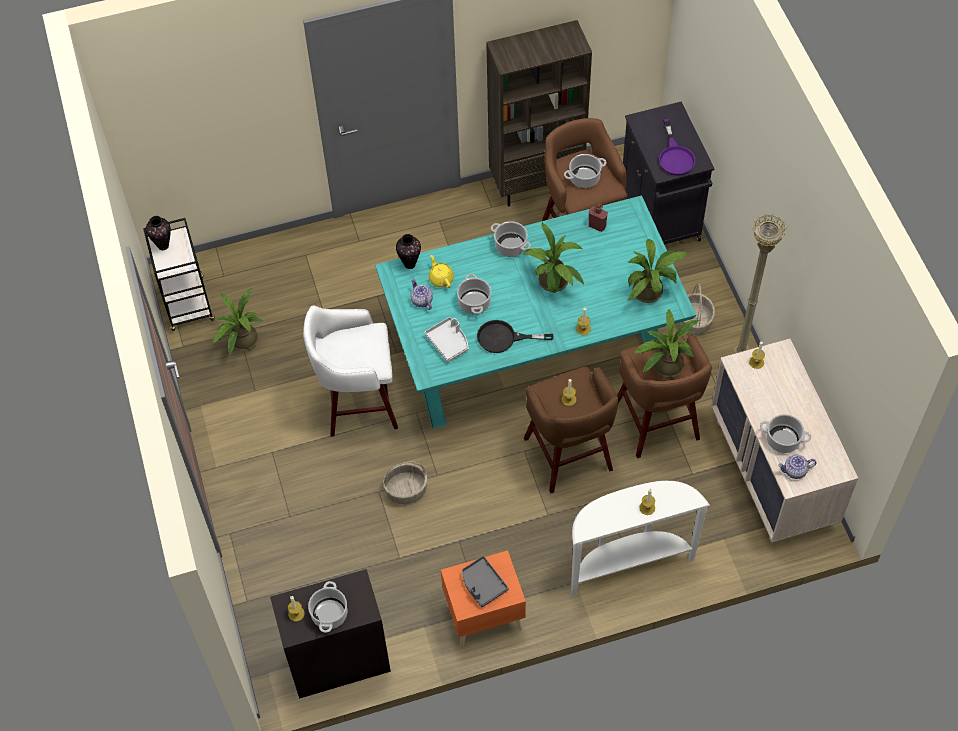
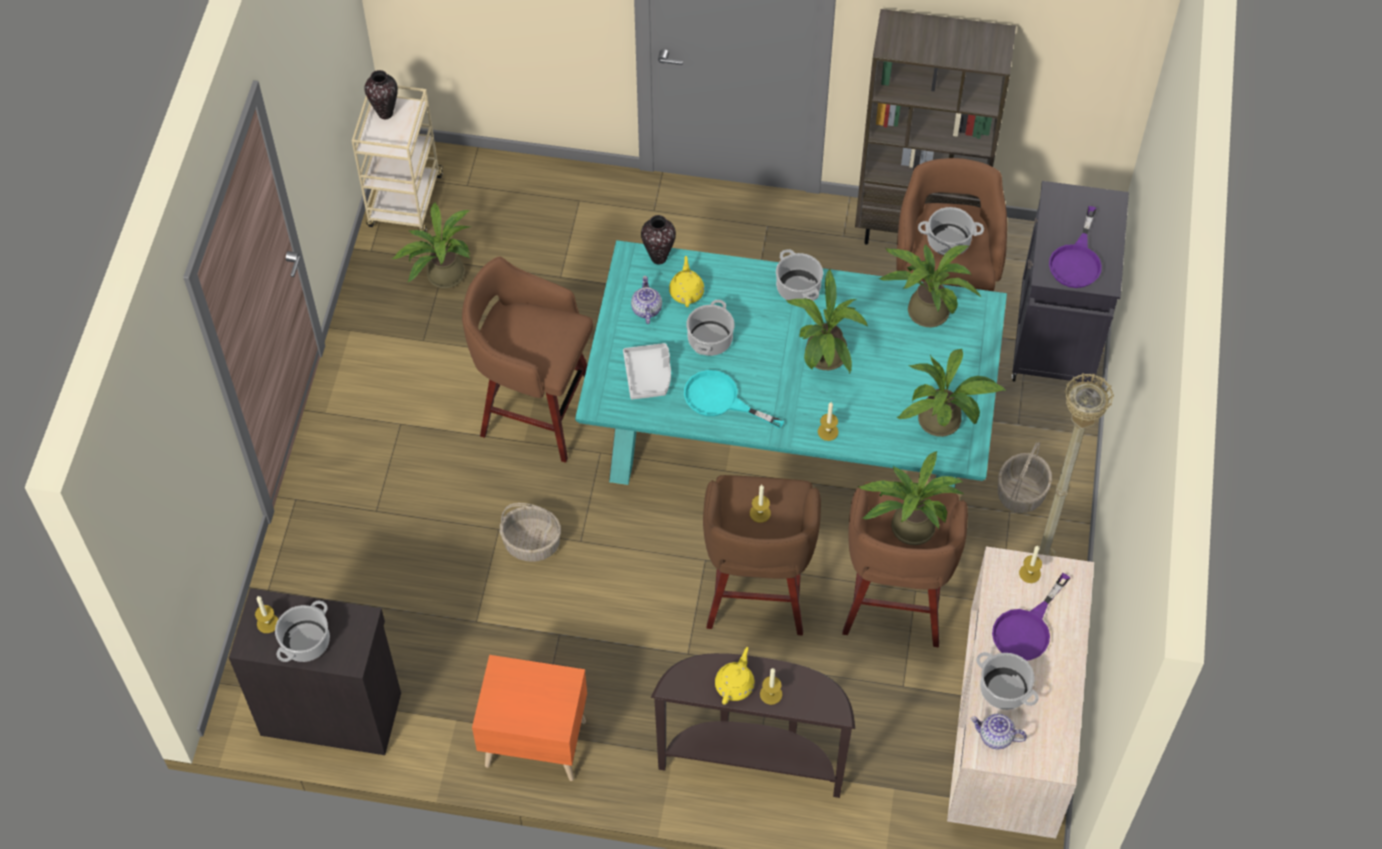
camera: 25 degrees right, 0 degrees up
(188, 304) = (405, 202): black cart -> beige cart
(358, 404) = (535, 411): white stool -> brown stool
(482, 584) = (529, 697): grey tray -> none
(504, 338) = (720, 400): black frying pan -> turquoise frying pan
(597, 226) = (924, 308): red bottle -> potted plant
(621, 512) = (735, 684): none -> yellow teapot
(627, 563) = (752, 761): white console table -> brown console table
(774, 397) = (1026, 629): none -> purple frying pan

